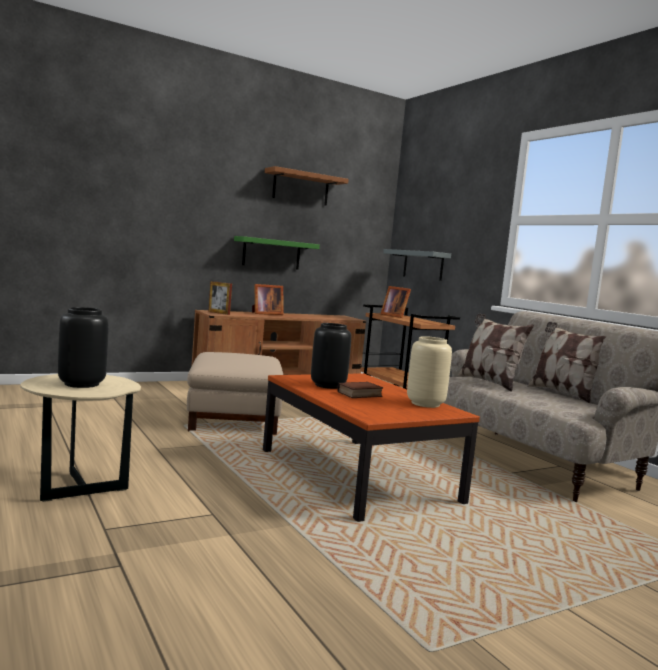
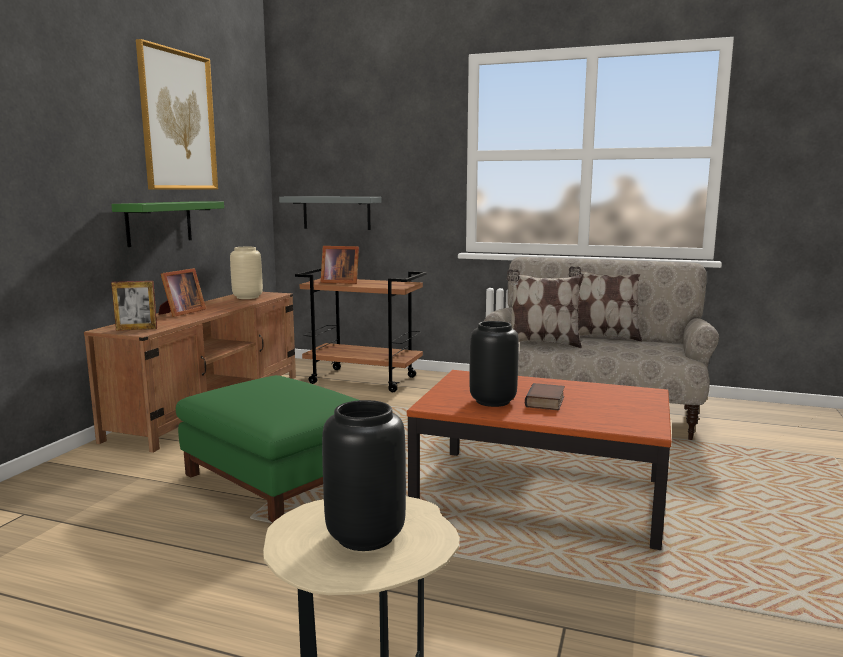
camera: 40 degrees left, 5 degrees up
(235, 418) = (279, 478): beige ottoman -> green ottoman
(301, 188) = (178, 121): brown shelf -> picture
(424, 404) = (608, 391): beige vase -> beige vase (247, 297)

